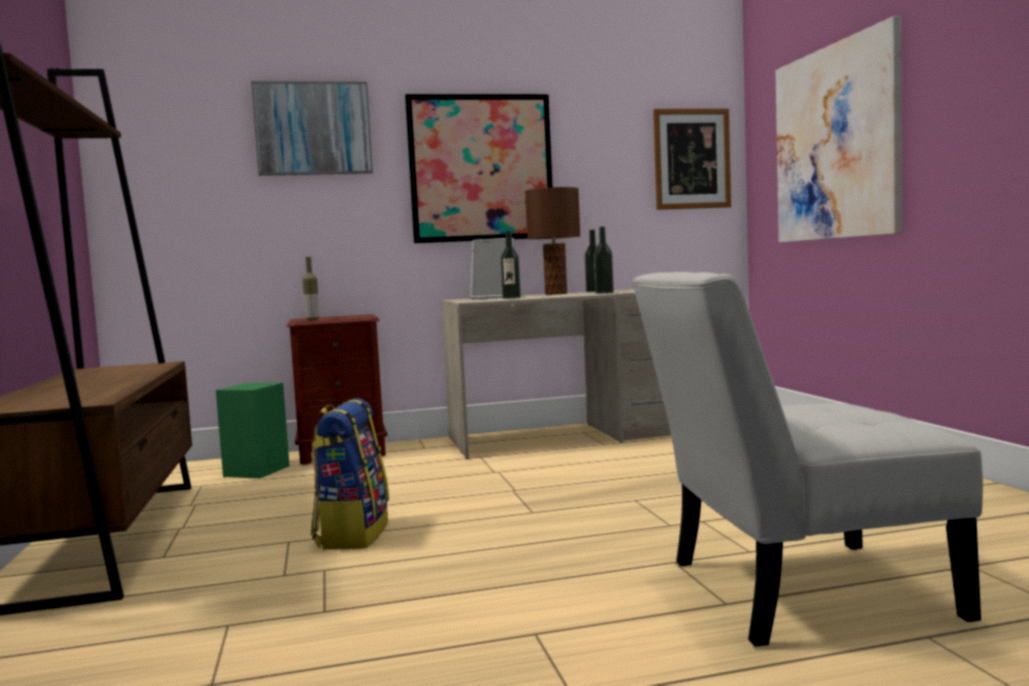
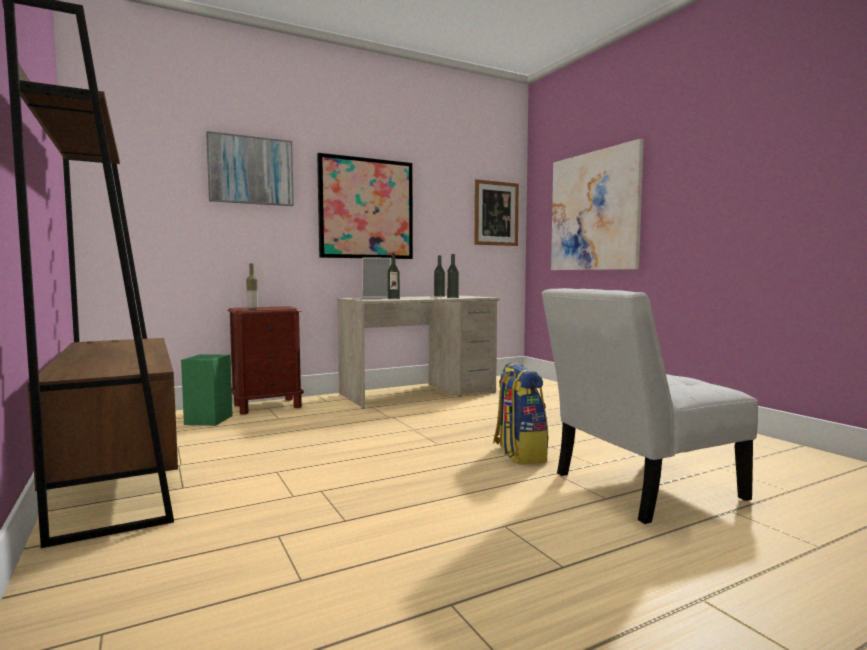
camera: 15 degrees left, 0 degrees up
(352, 534) = (321, 464): backpack -> backpack (519, 454)
(556, 294) = (416, 297): brown table lamp -> none

